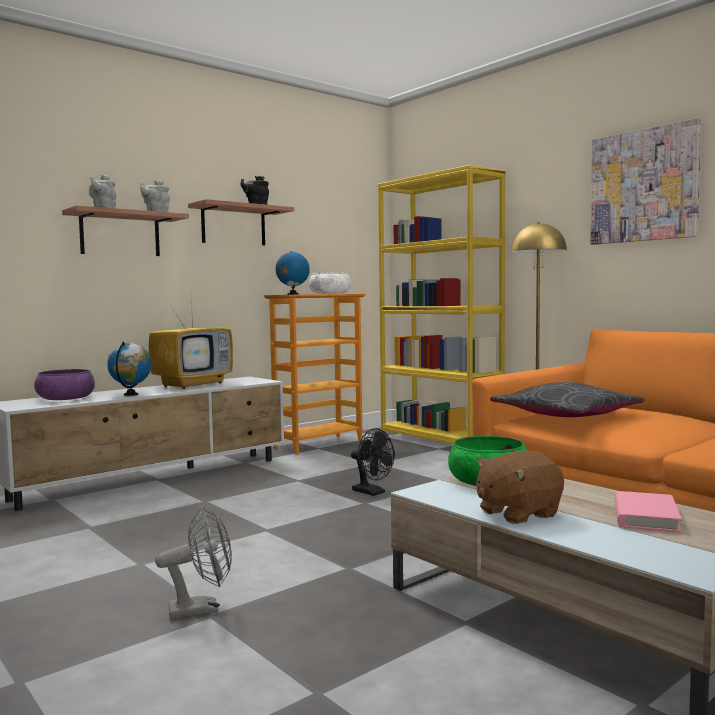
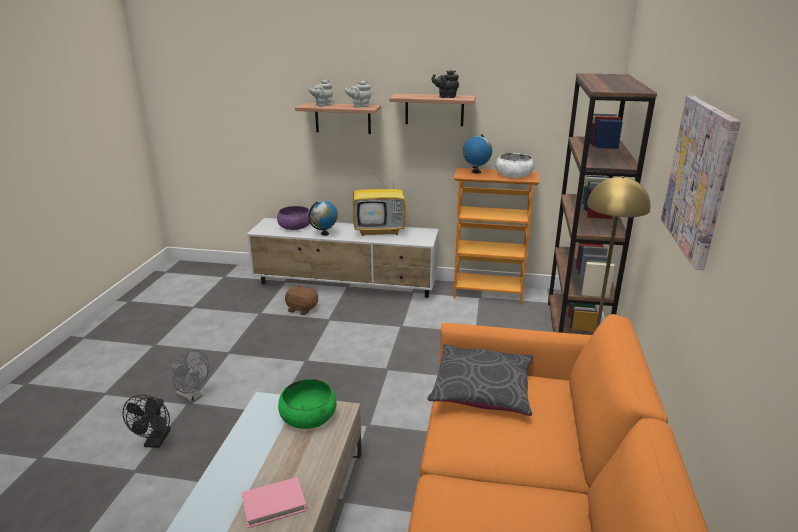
camera: 50 degrees right, 20 degrees up
(372, 492) = (410, 362): black fan -> black fan (156, 442)
(440, 442) = (574, 332): yellow bookcase -> brown bookcase
(517, 513) = (244, 450): brown plush toy -> brown plush toy (302, 309)

